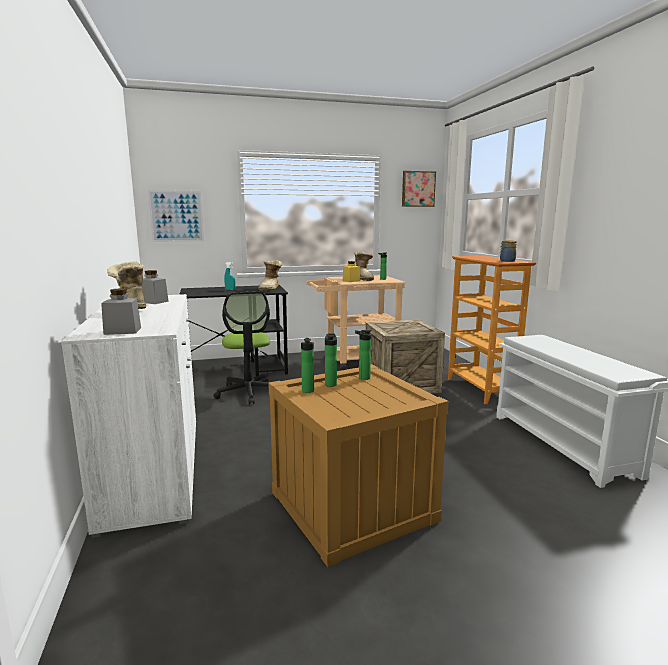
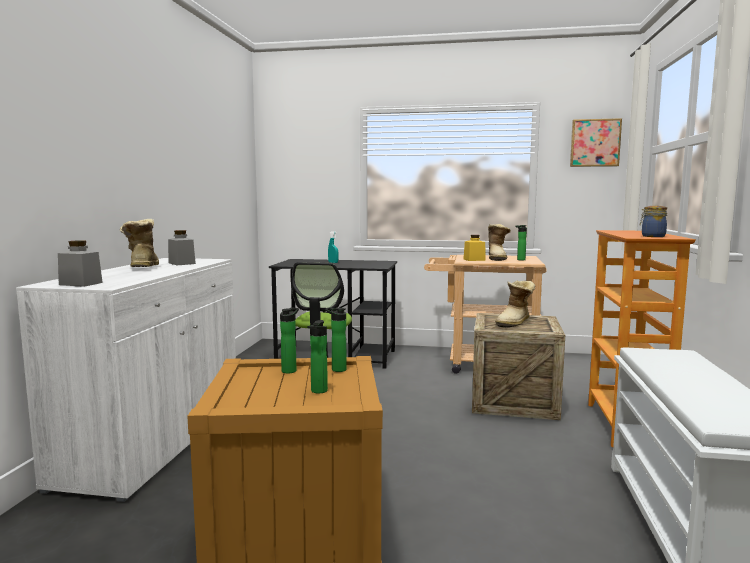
camera: 25 degrees right, 5 degrees down
(176, 216) = (295, 181): picture -> none
(271, 288) = (378, 264): boot -> boot (515, 323)
(308, 391) = (252, 374): bottle -> bottle (318, 391)

